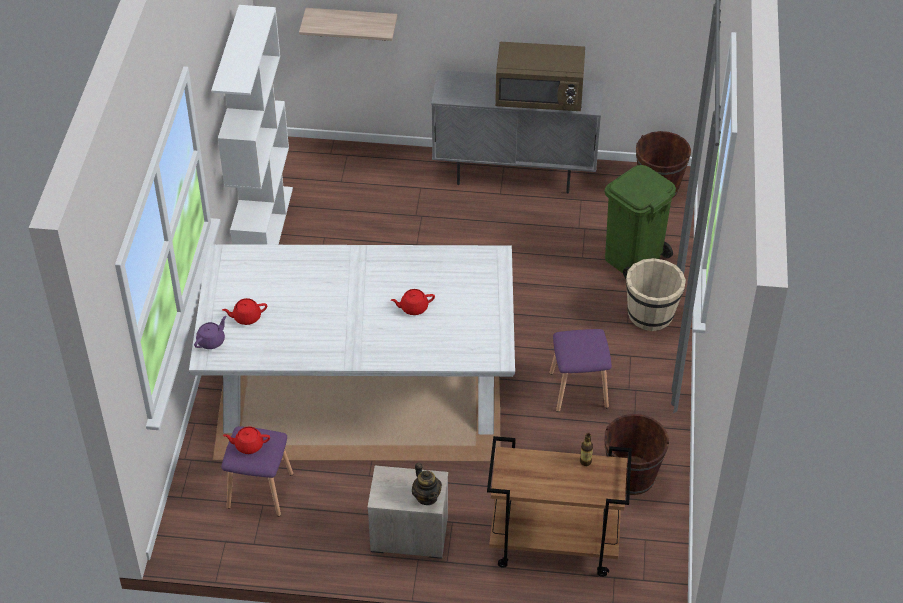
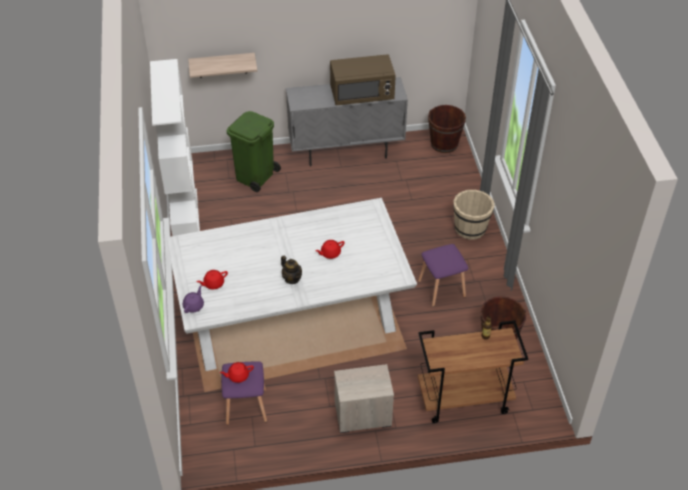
camera: 15 degrees left, 0 degrees up
(427, 497) = (379, 385): teapot -> teapot (292, 279)
(633, 259) = (445, 194): green trash can -> green trash can (255, 176)

